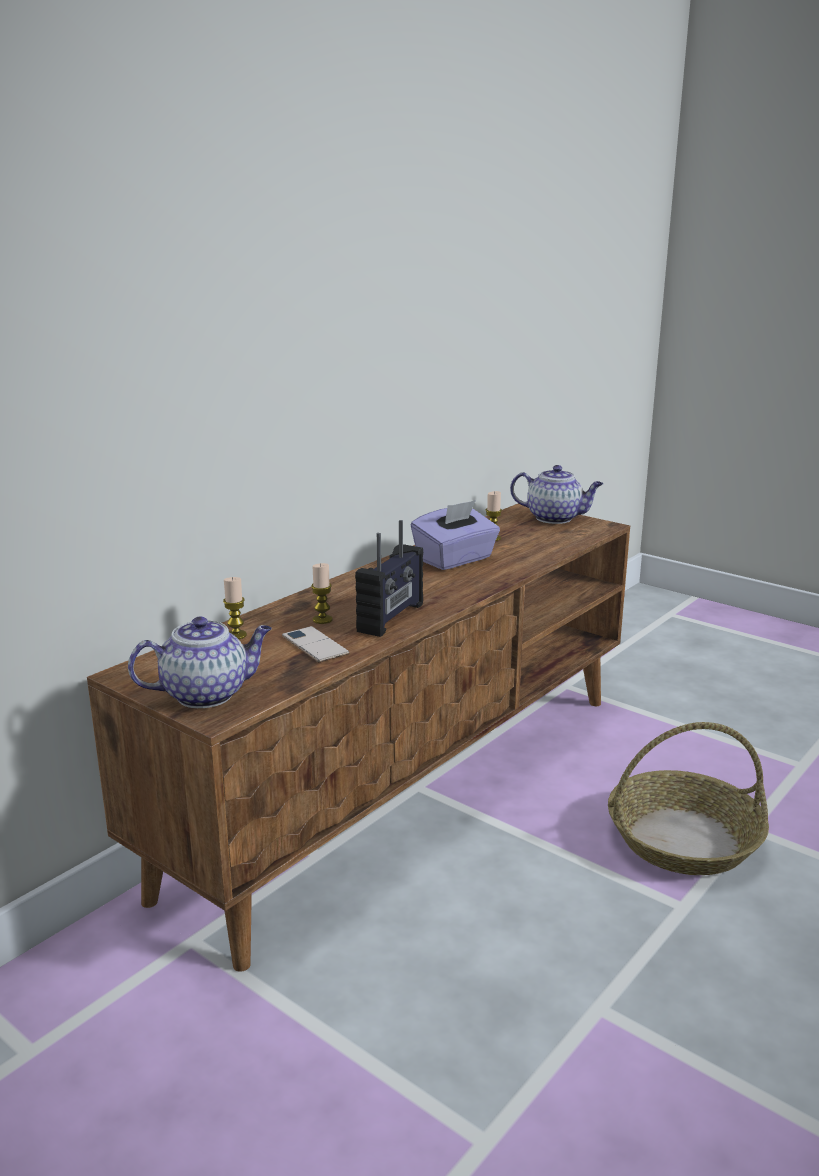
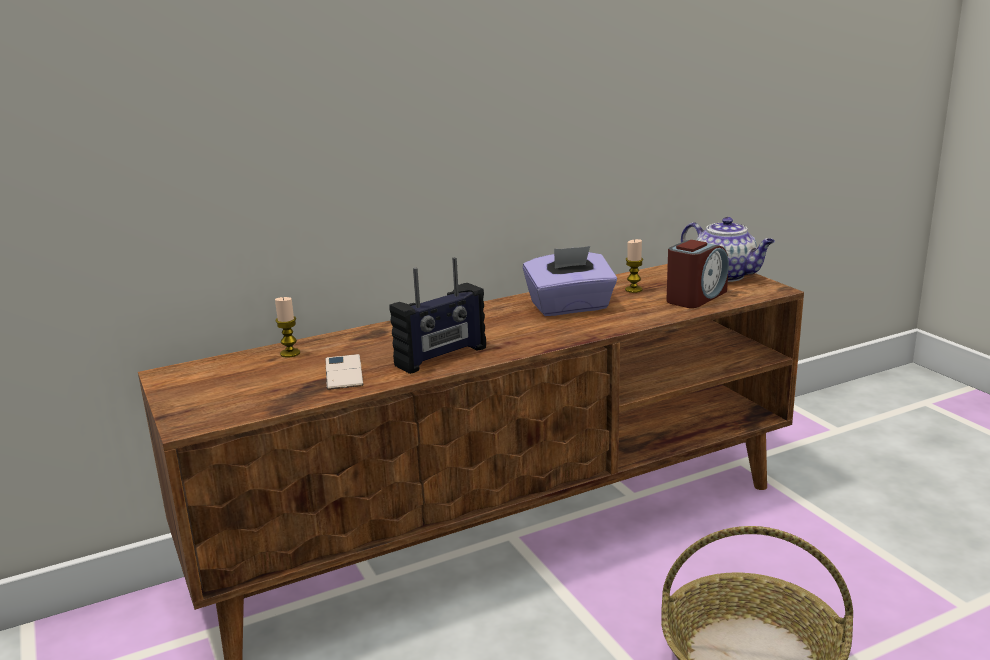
camera: 25 degrees right, 0 degrees up
(207, 694) = (205, 403): teapot -> none
(322, 620) = (378, 350): candle -> none
(551, 539) = (696, 297): none -> alarm clock

